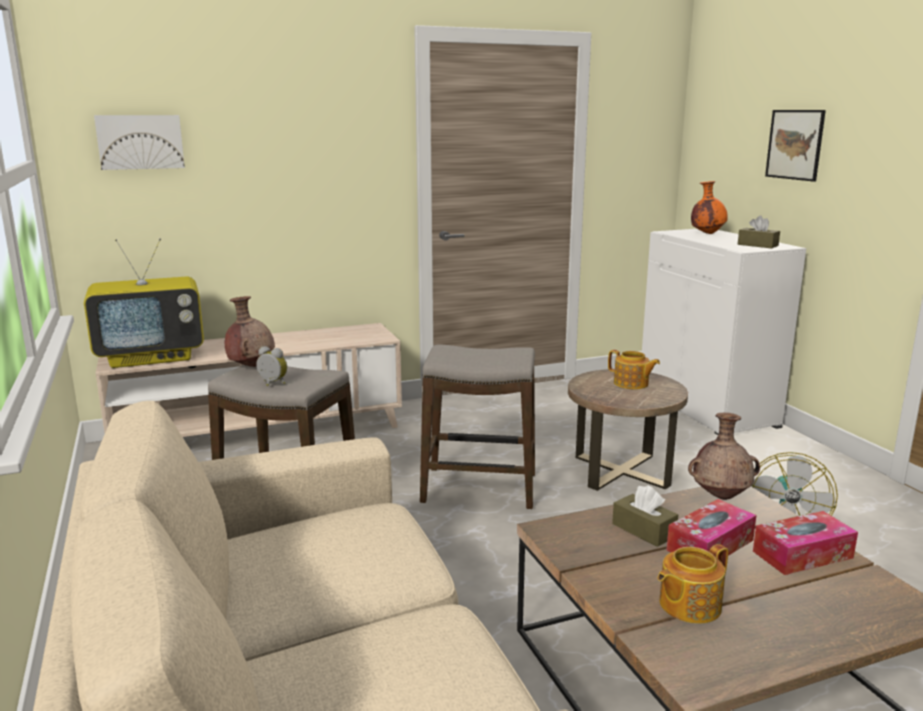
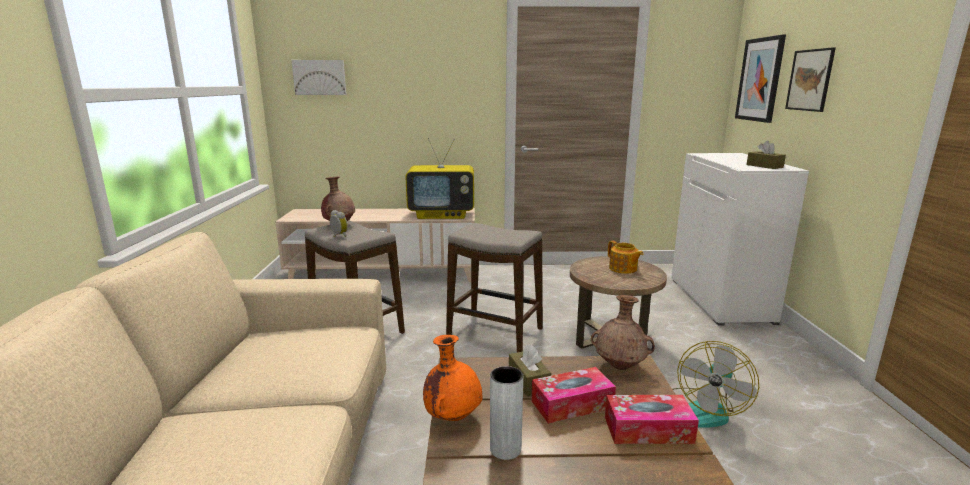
camera: 20 degrees right, 0 degrees up
(152, 357) = (315, 216): television -> television (442, 215)
(688, 605) = (505, 449): teapot -> grey vase
(707, 234) = (732, 156): orange vase -> orange vase (453, 416)
(724, 140) = (760, 79): none -> picture

